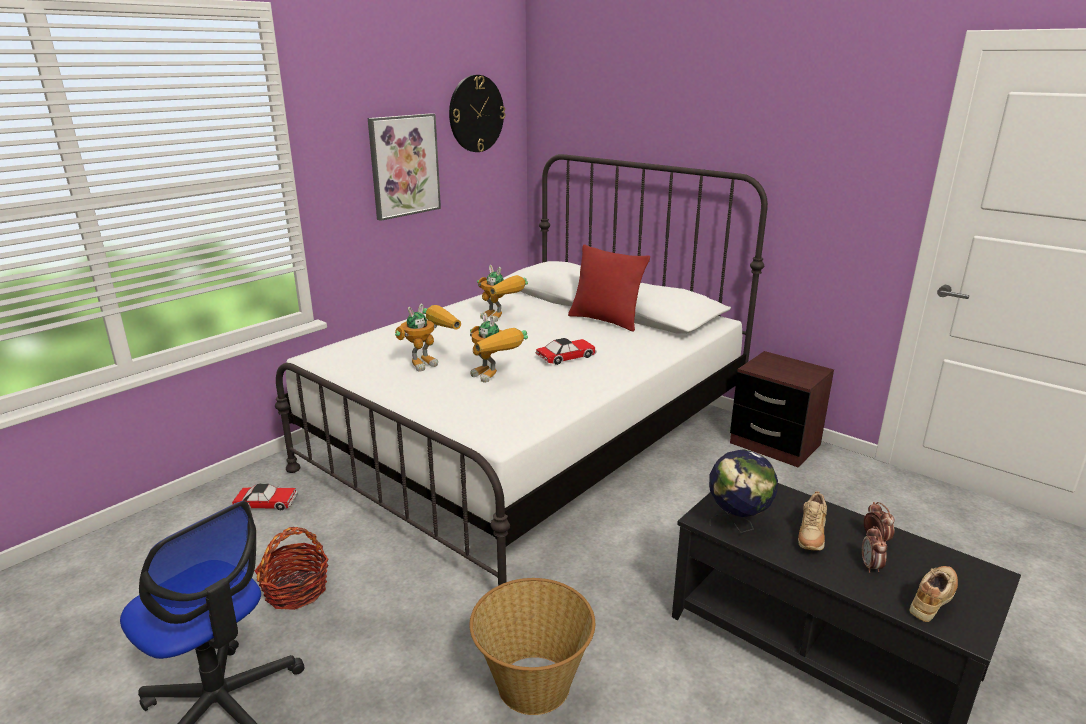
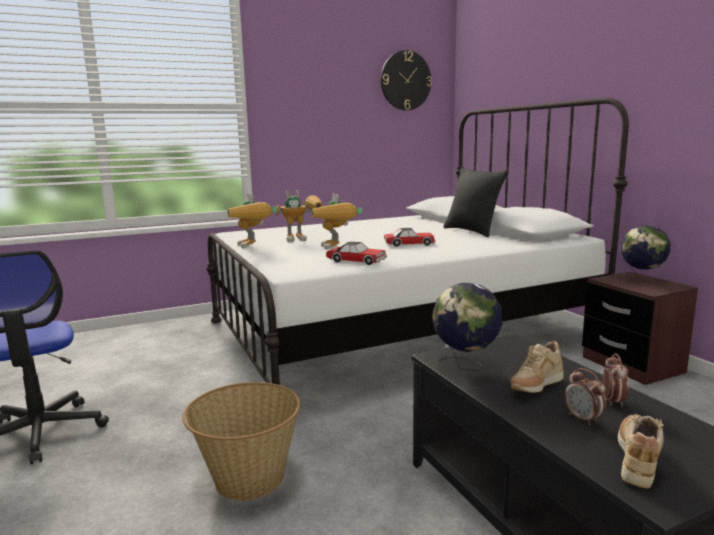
camera: 25 degrees right, 10 degrees down
(266, 503) = (182, 335): toy car -> toy car (357, 261)
(296, 590) = (150, 382): basket -> none
(404, 165) = (338, 113): picture -> none
(501, 319) = (387, 226): toy robot -> toy robot (253, 247)
(605, 320) = (472, 231): red pillow -> black pillow
(784, 365) = (641, 280): none -> globe
(870, 566) = (583, 419): alarm clock -> alarm clock turned 60 degrees counterclockwise
(933, 601) = (637, 460): beige shoe -> beige shoe turned 45 degrees counterclockwise

